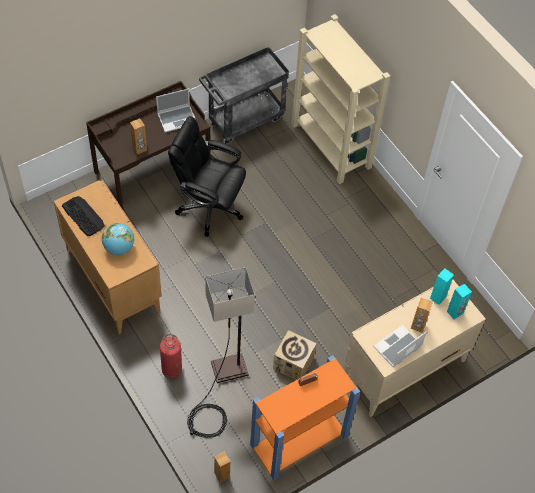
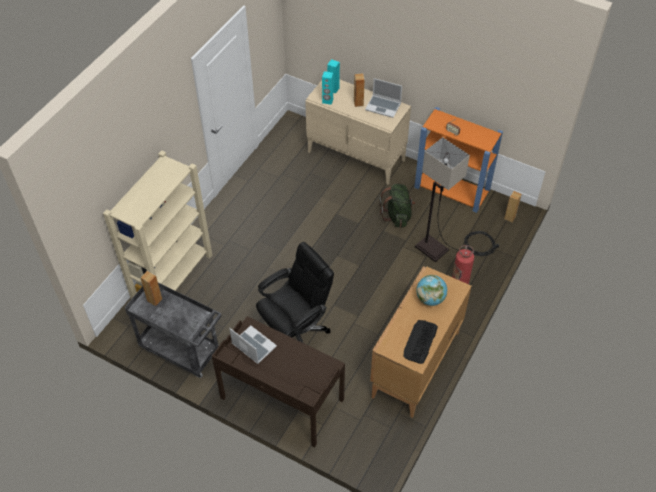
camera: 115 degrees left, 5 degrees down
(139, 149) = (308, 356): brown speaker -> brown speaker (154, 300)
(209, 208) = (295, 333): black office chair -> black office chair turned 120 degrees counterclockwise
(293, 363) = (397, 215): cardboard box -> green backpack

